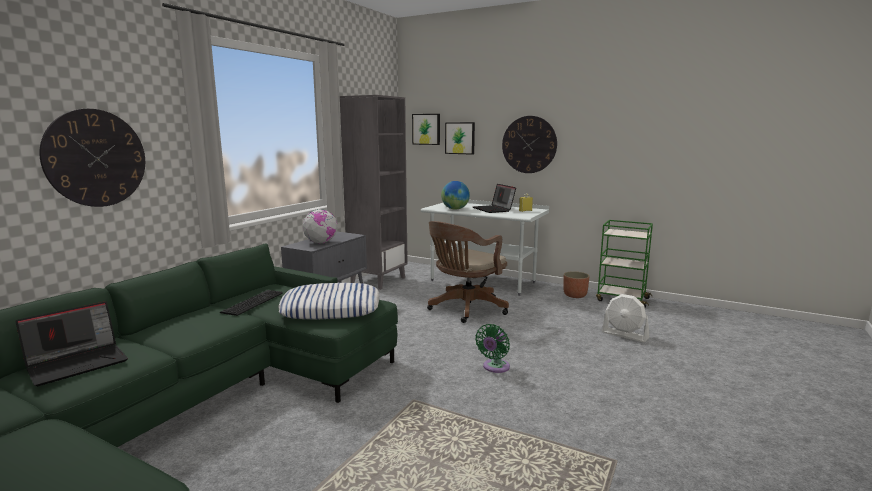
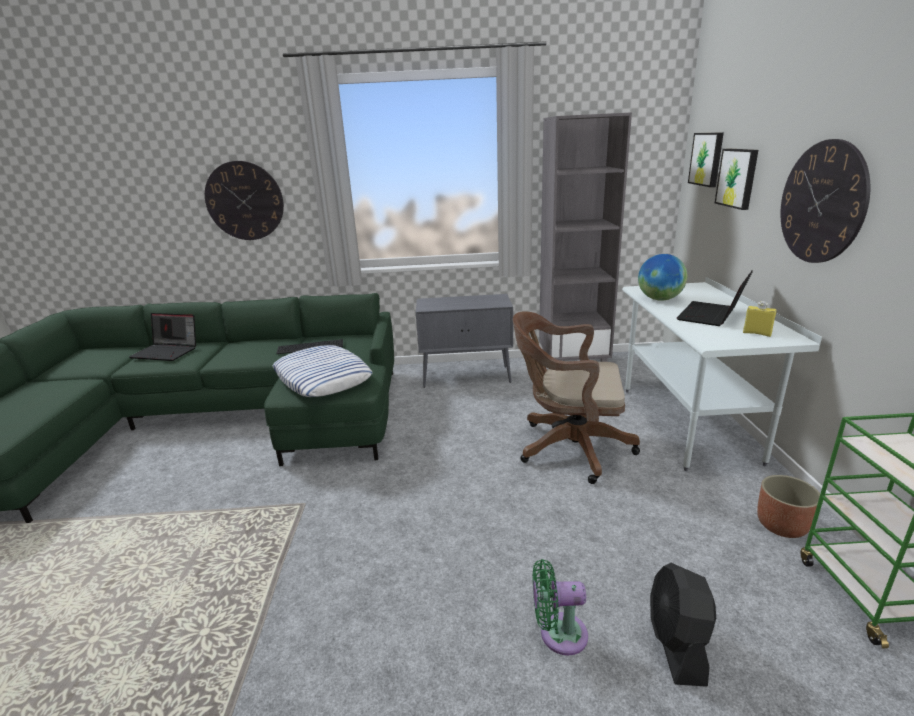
camera: 60 degrees right, 10 degrees up
(321, 242) = (451, 304): globe -> none
(495, 367) = (417, 532): green fan -> green fan (558, 634)
(625, 335) = (677, 644): white fan -> black fan

